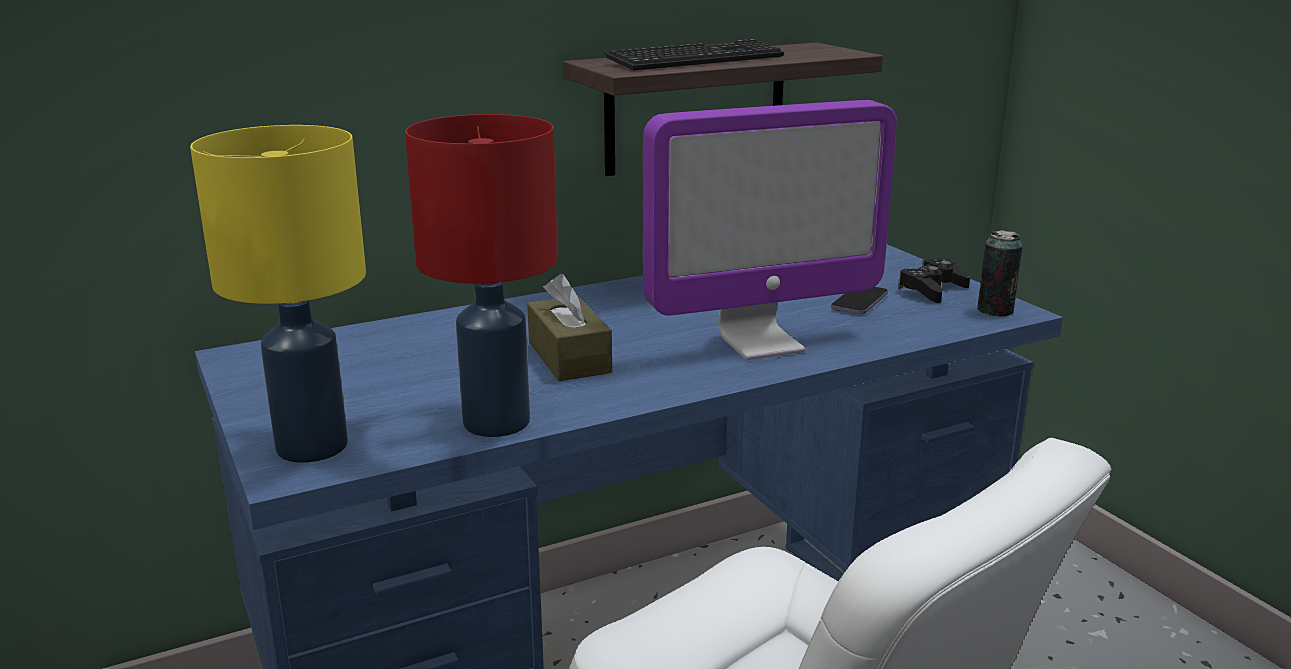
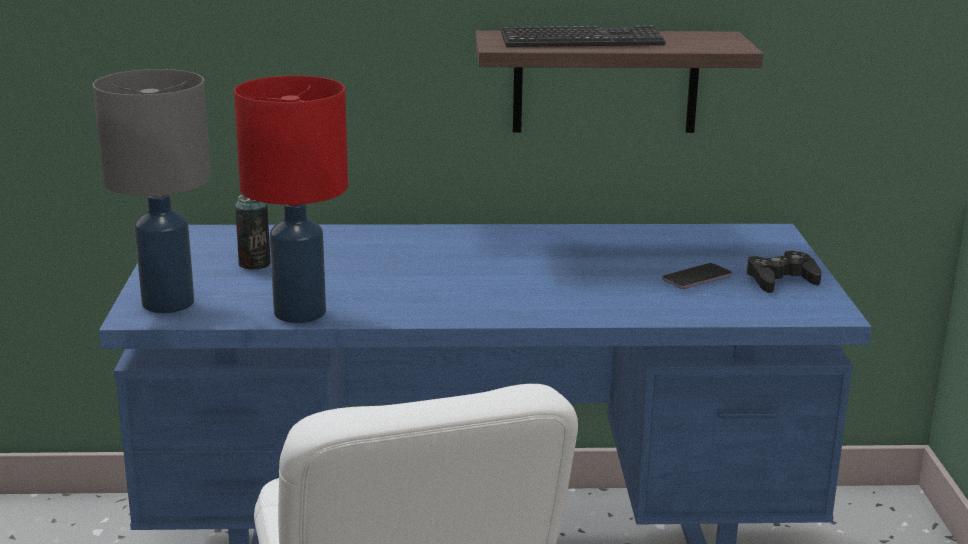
camera: 25 degrees right, 0 degrees up
(314, 445) = (170, 303): yellow table lamp -> grey table lamp
(569, 357) = (403, 278): brown tissue box -> none
(760, 343) = (564, 296): monitor -> none
(995, 311) = (811, 309): can -> can (254, 264)

